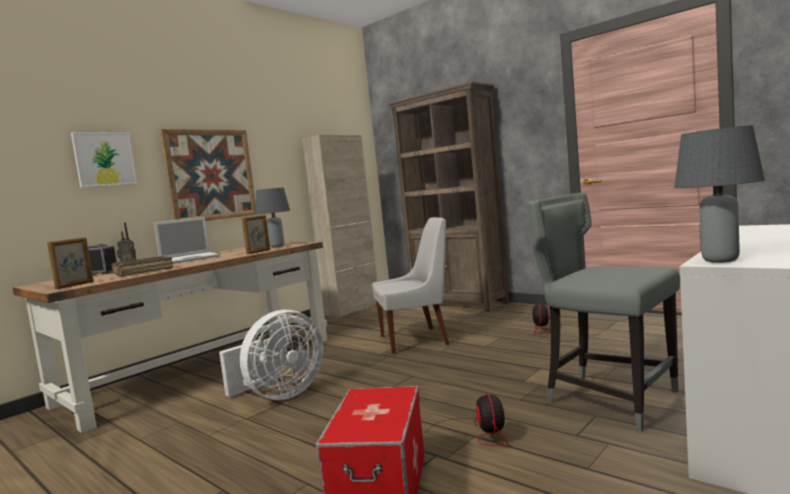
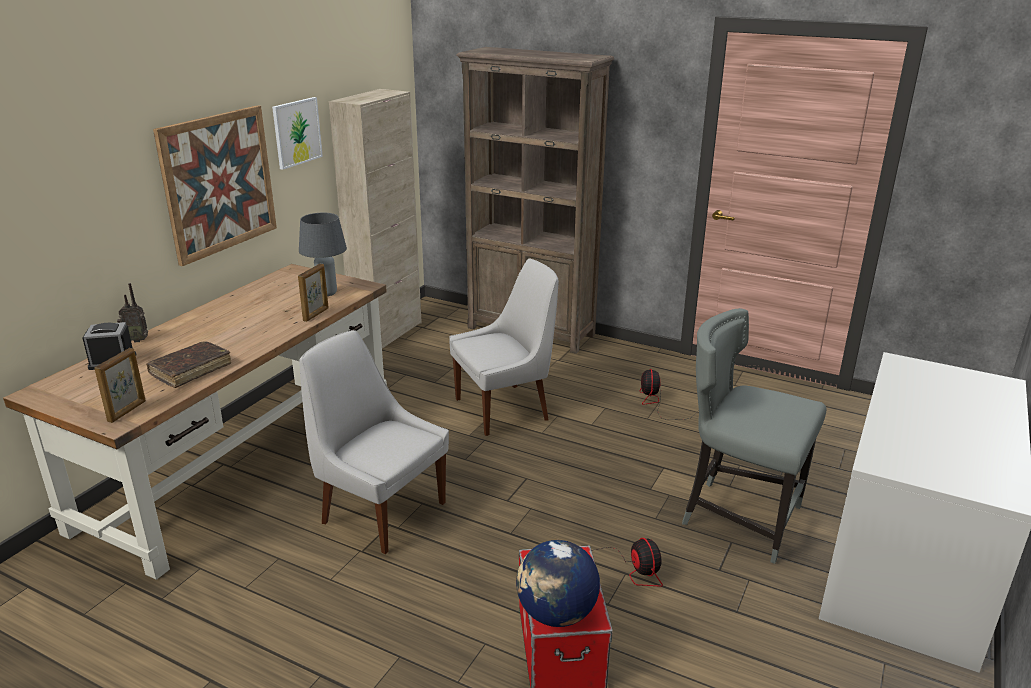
camera: 15 degrees left, 20 degrees up
(104, 159) = (89, 191): picture -> picture (297, 132)
(191, 259) = (219, 323): laptop -> none
(279, 395) = (380, 511): white fan -> white chair
(351, 429) = (556, 614): none -> globe
(721, 260) = (884, 462): grey table lamp -> none

